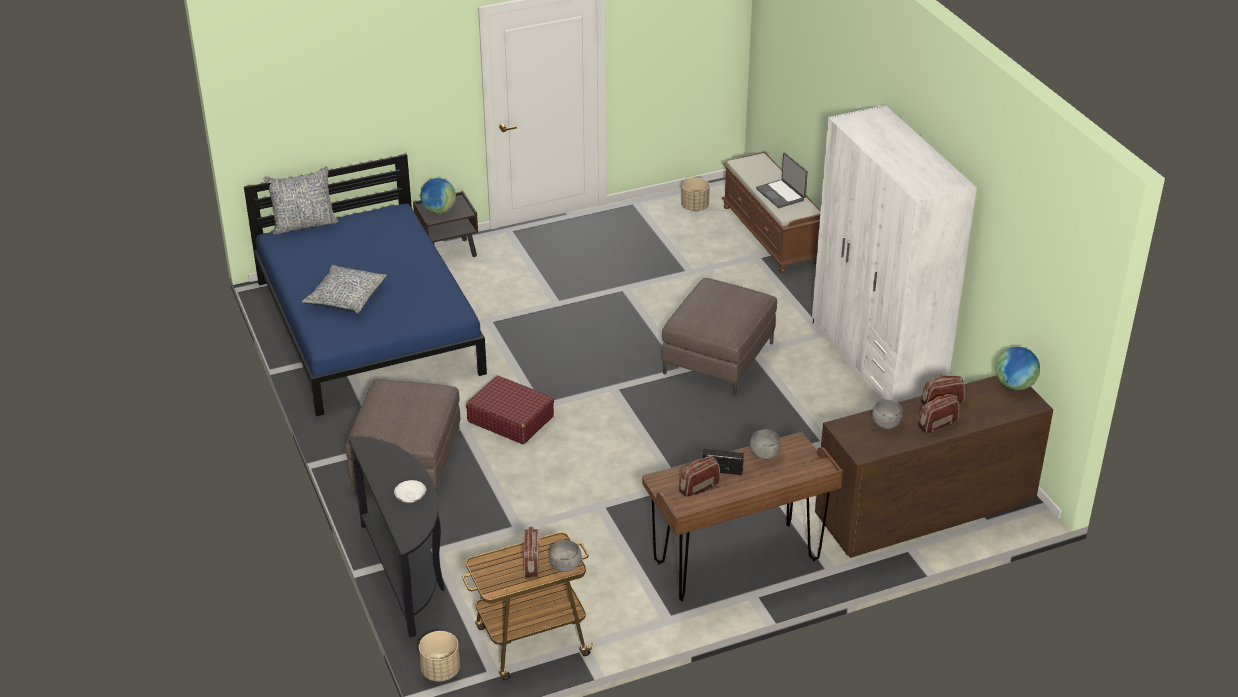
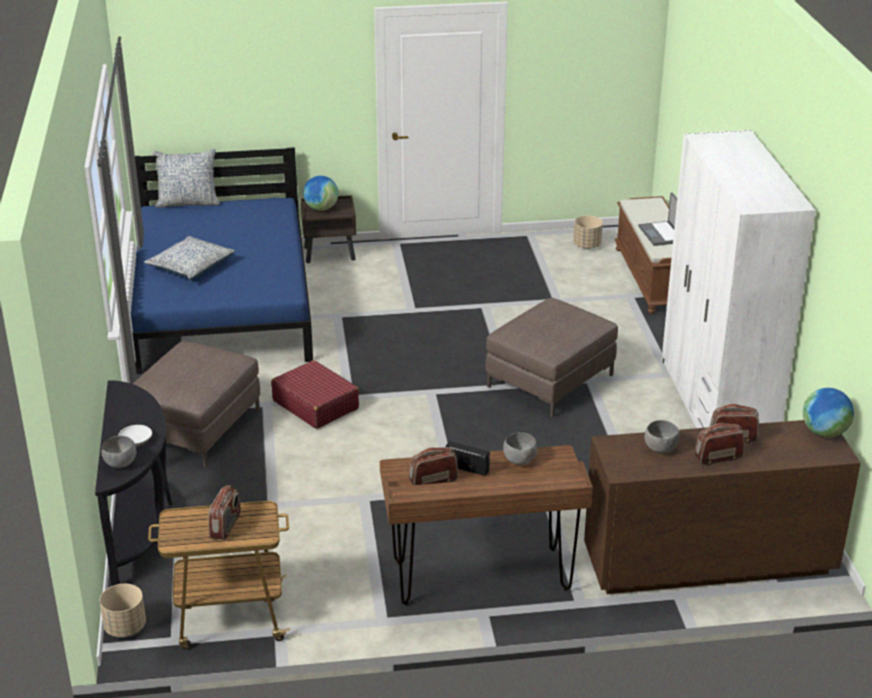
camera: 15 degrees right, 5 degrees down
(565, 567) = (257, 535): grey bowl -> grey bowl (120, 464)

